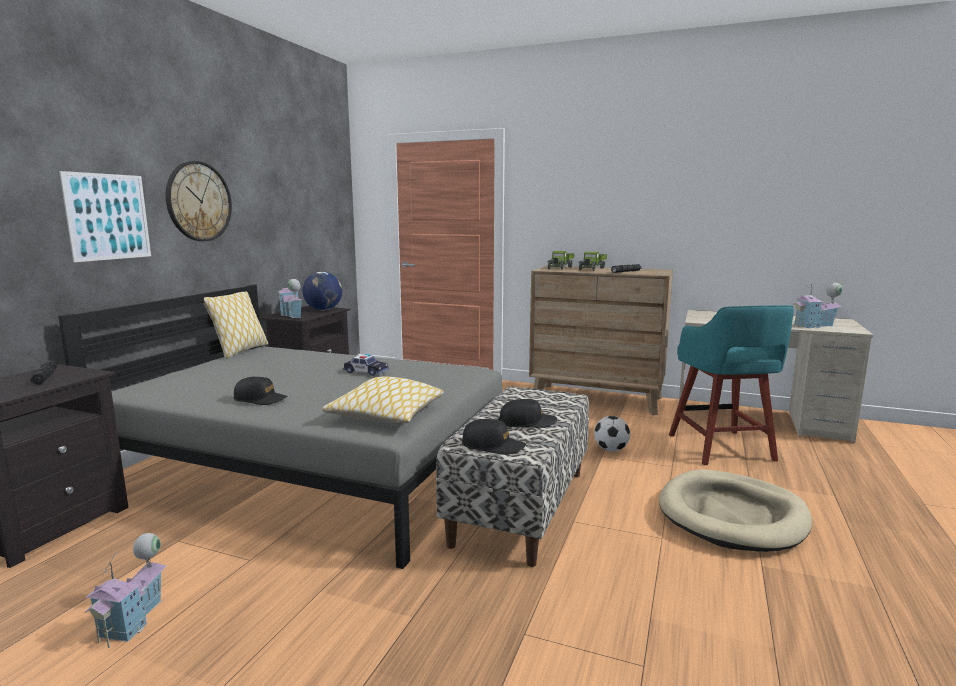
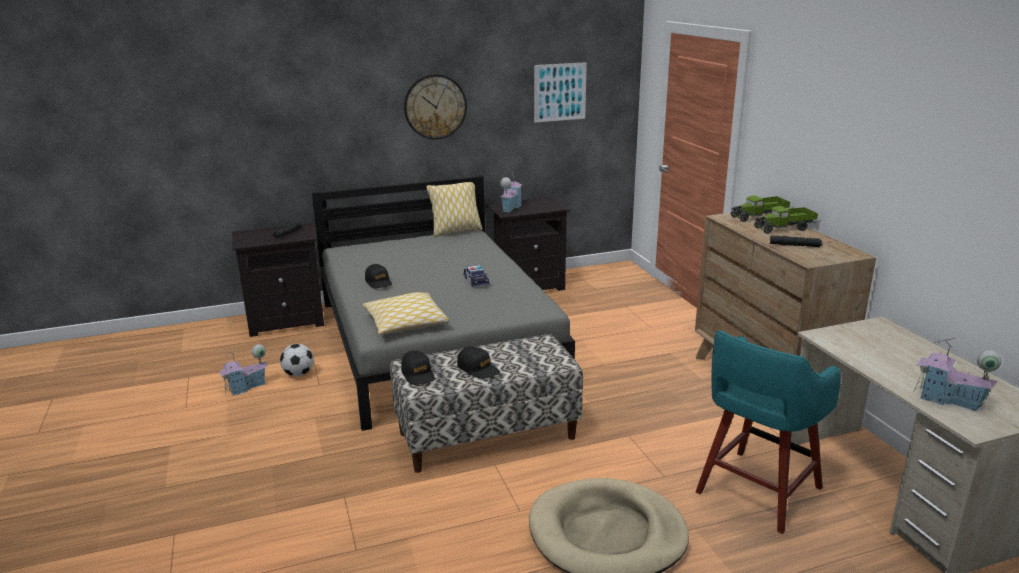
camera: 50 degrees right, 10 degrees up
(108, 217) = (355, 124): picture -> picture (560, 92)
(323, 310) = (546, 206): globe -> none
(611, 450) = (649, 435): football -> football (298, 374)

